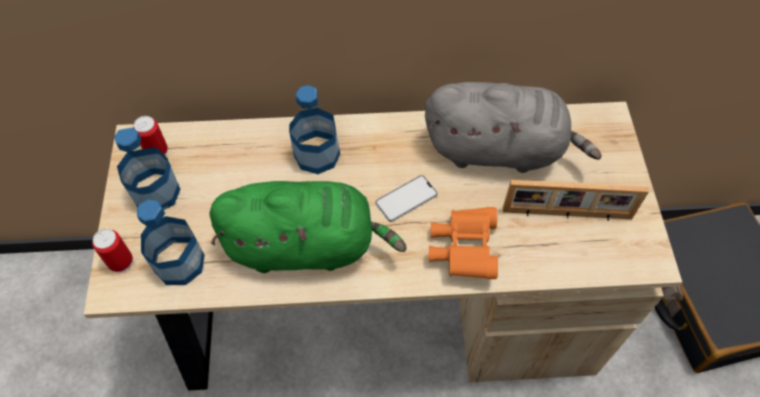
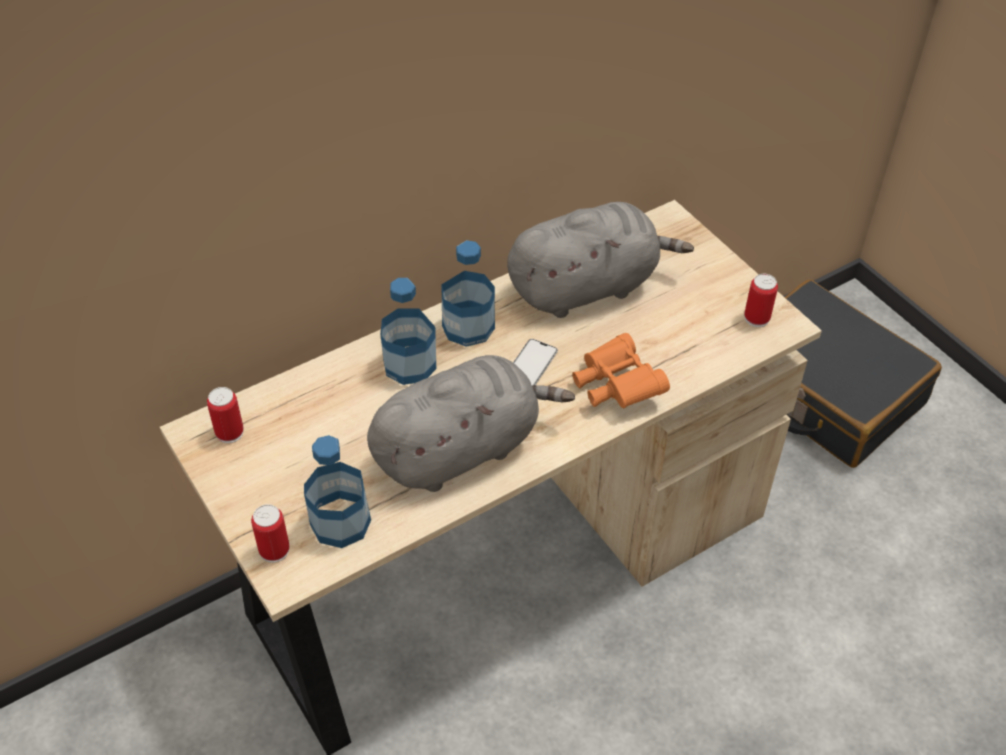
camera: 30 degrees left, 10 degrees down
(156, 193) = (261, 471): bottle -> bottle (468, 327)
(306, 245) = (461, 449): green plush toy -> grey plush toy
(567, 215) = (688, 318): picture frame -> none
(628, 243) = (756, 318): none -> can

